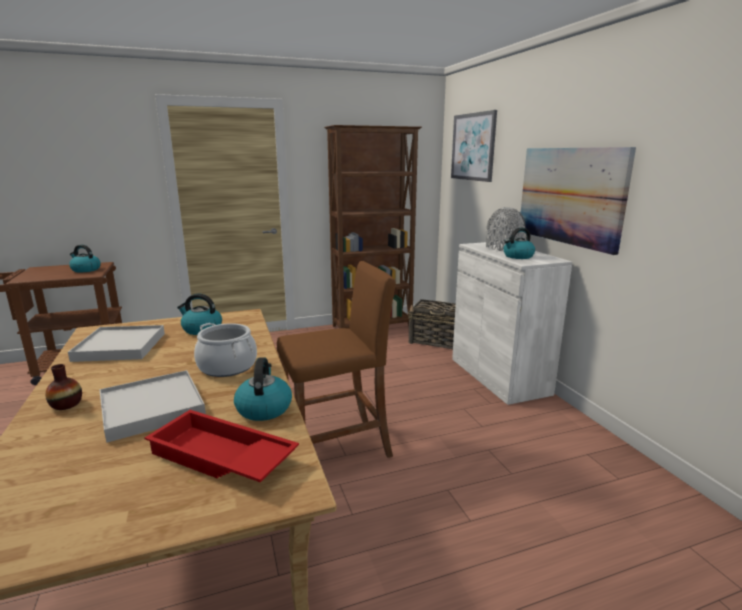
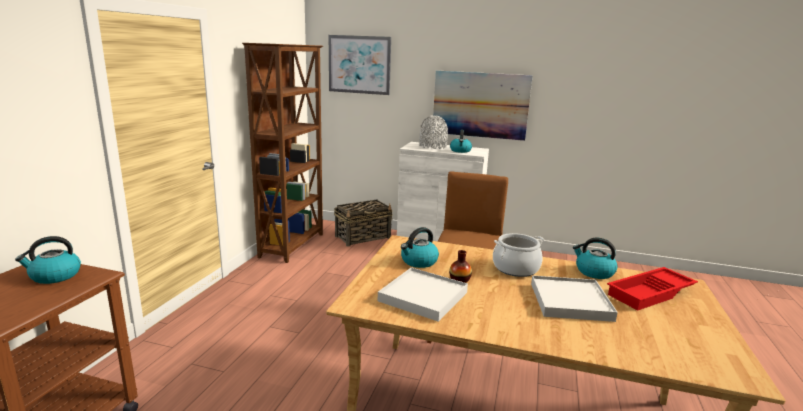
camera: 55 degrees left, 0 degrees up
(66, 404) = (540, 330): vase -> vase (459, 280)

